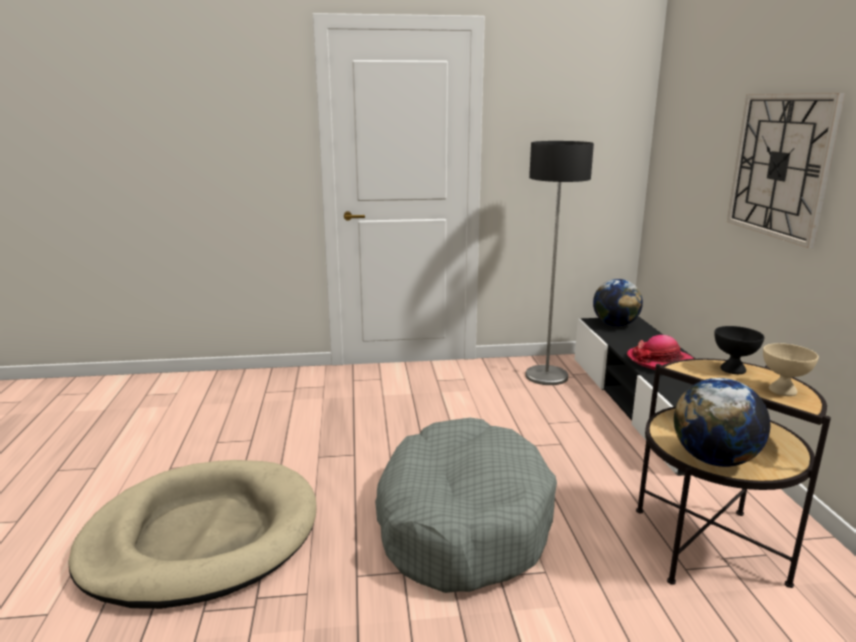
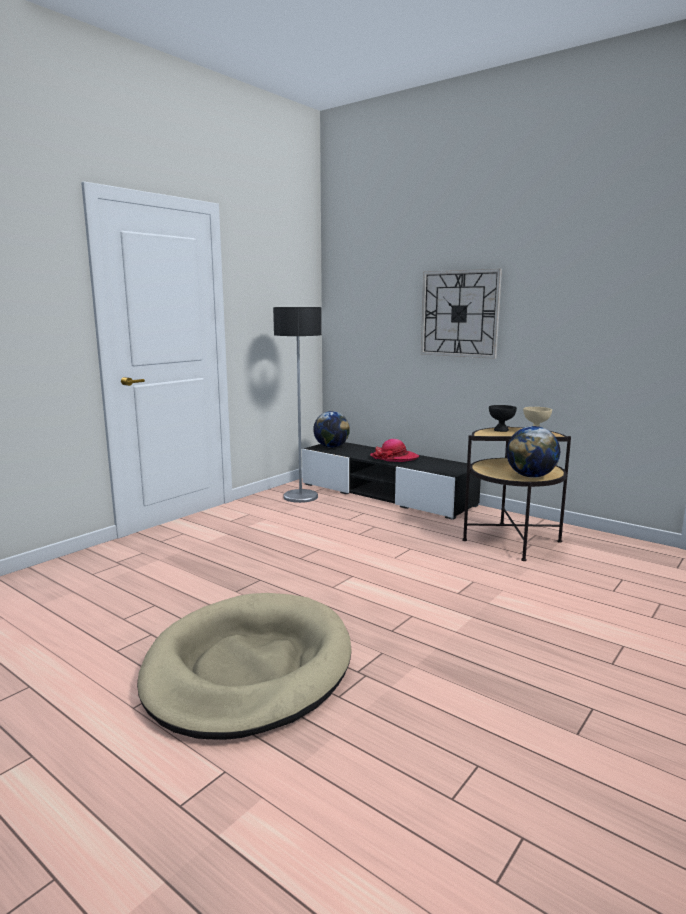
camera: 45 degrees left, 5 degrees down
(462, 521) = (395, 581): grey dog bed -> none

